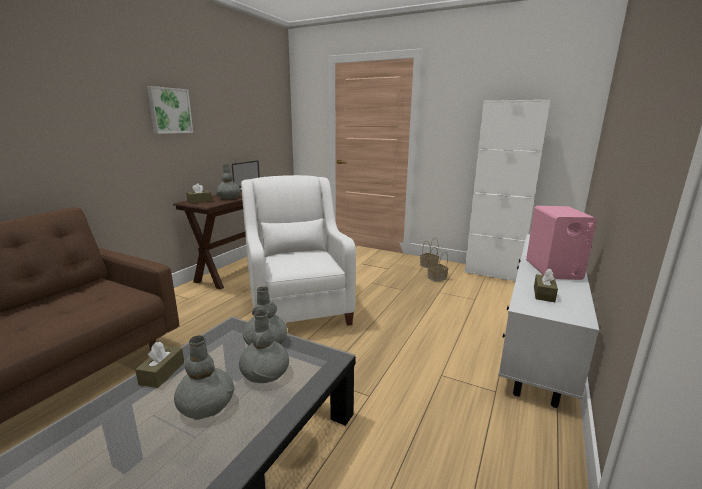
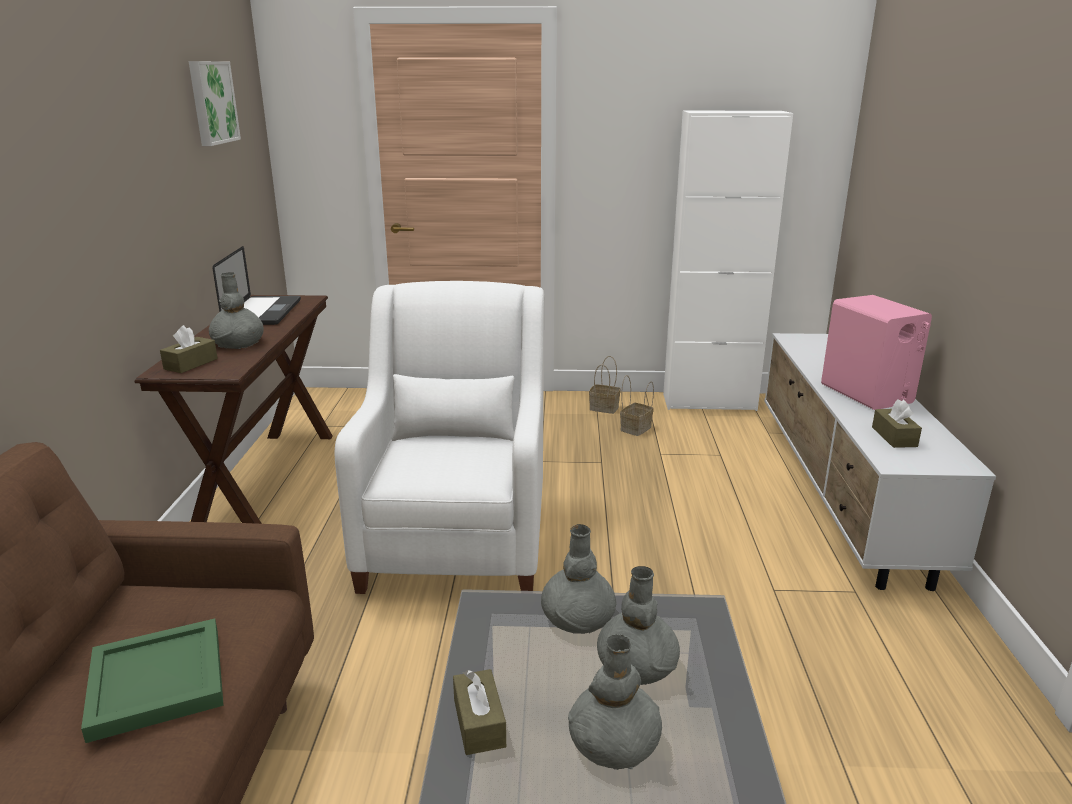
camera: 25 degrees left, 5 degrees up
(62, 314) = (159, 682): none -> green tray
(169, 111) = (101, 169): picture -> picture (211, 102)
(298, 307) = (457, 538): white armchair -> white armchair turned 45 degrees clockwise

